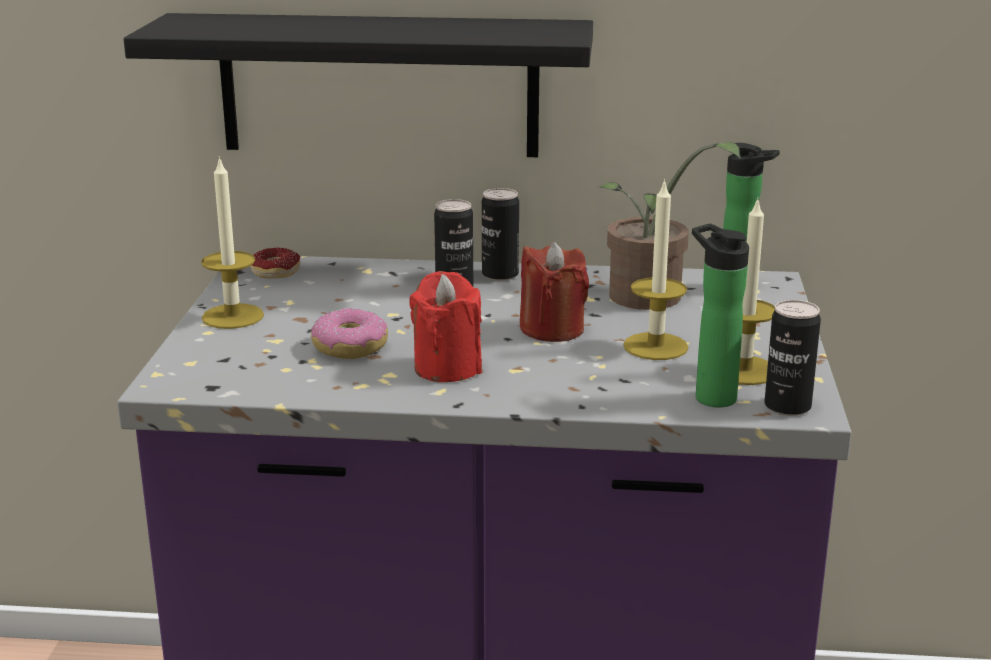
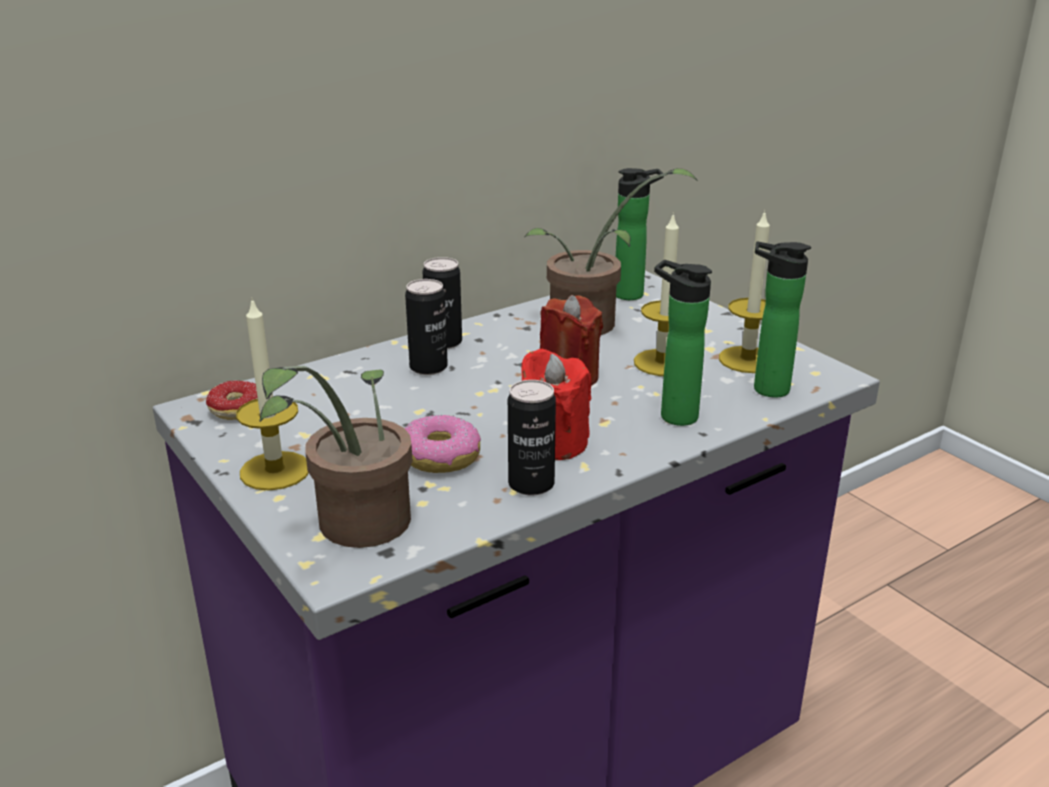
camera: 40 degrees left, 5 degrees up
(219, 366) = (355, 527): none -> potted plant
(379, 85) = (285, 181): black shelf -> none
(583, 385) = (673, 415): none -> bottle
(787, 406) = (820, 377): can -> can (531, 484)

